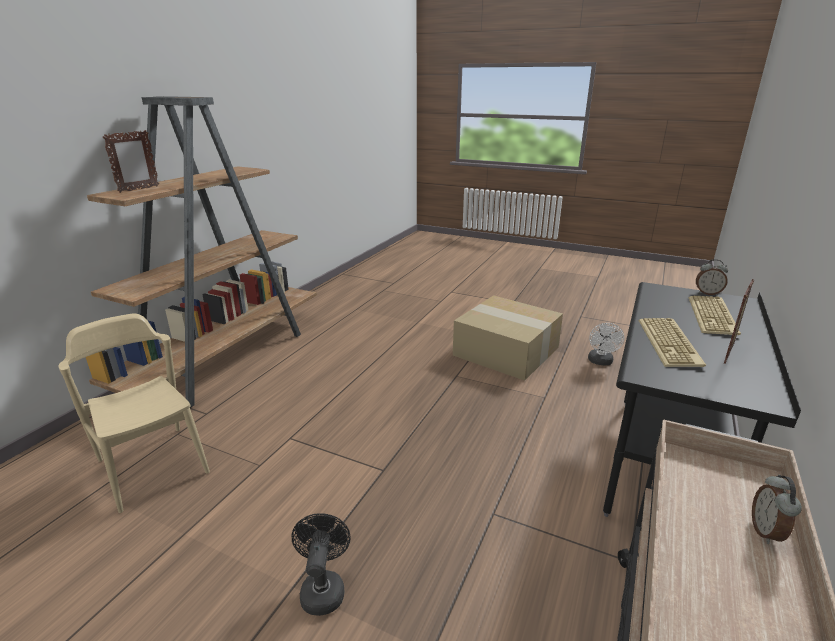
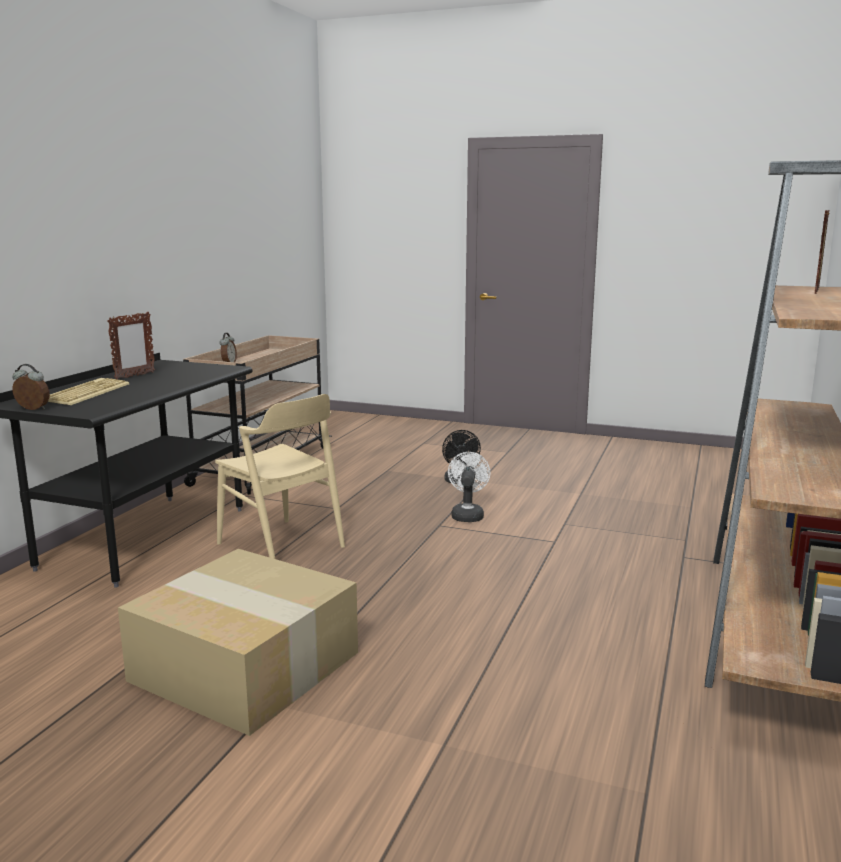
camera: 175 degrees right, 10 degrees down
(153, 466) = (668, 520): beige chair -> beige chair (281, 545)
(601, 362) = (72, 651): white fan -> white fan (467, 514)
(670, 343) = (174, 379): keyboard -> none

